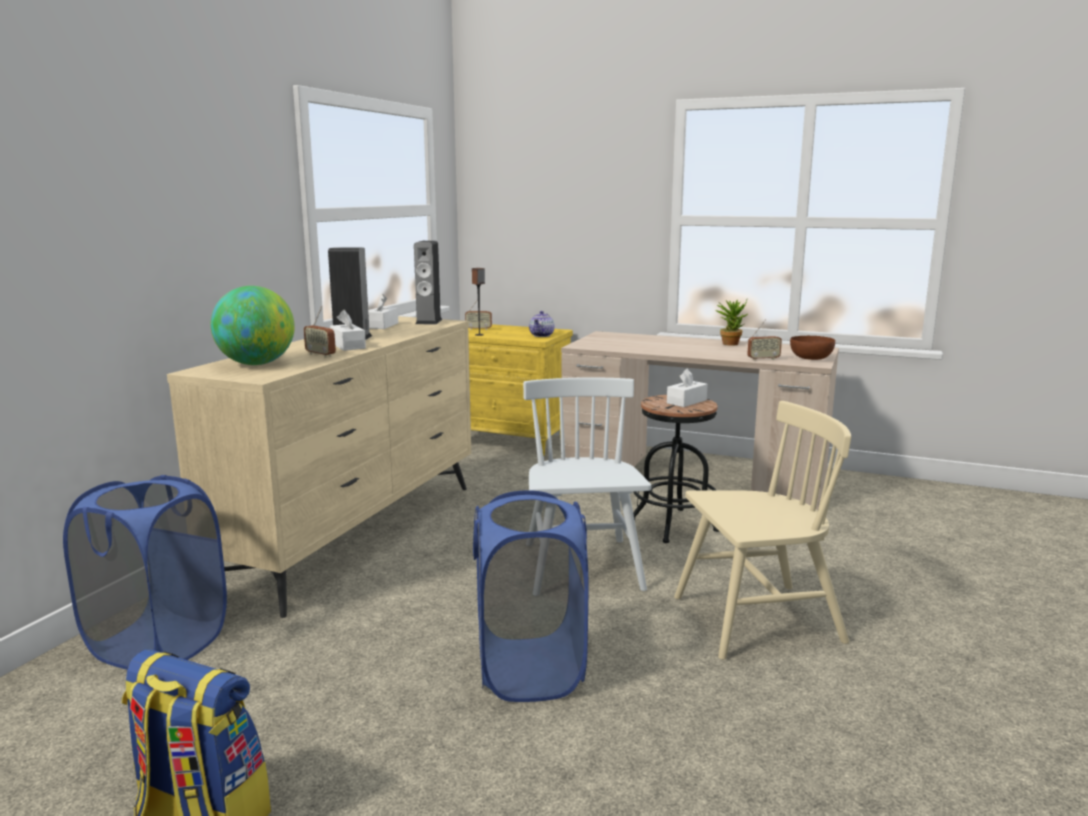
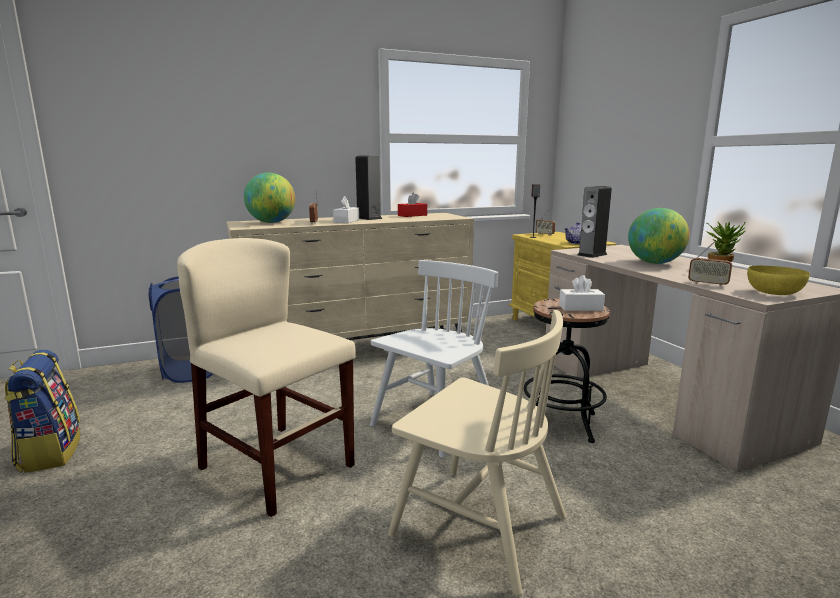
camera: 45 degrees right, 0 degrees up
(382, 325) = (412, 215): white tissue box -> red tissue box
(429, 321) = (447, 216): speaker -> speaker (592, 255)
(529, 670) = (277, 466): blue laundry basket -> beige chair
(679, 346) = (654, 263): none -> globe
(811, 358) = (773, 293): brown bowl -> yellow bowl

